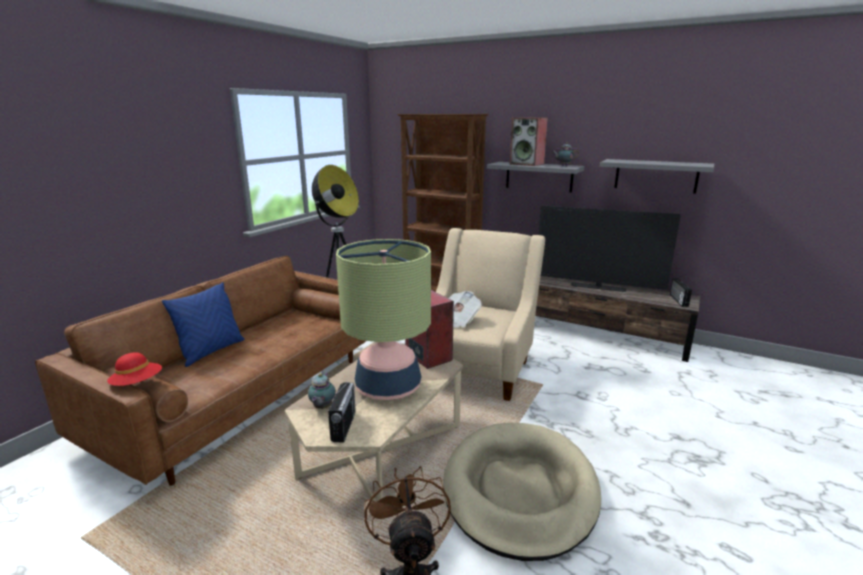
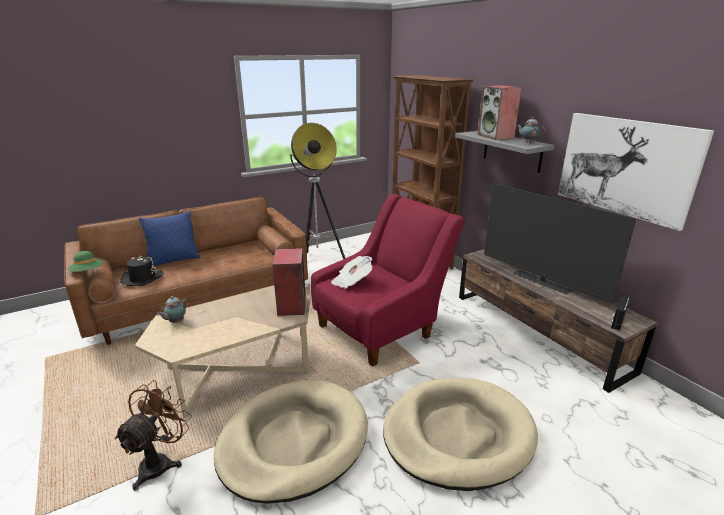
camera: 30 degrees right, 5 degrees up
(138, 384) = (88, 272): red hat -> green hat
(196, 379) = (142, 278): none -> black hat
(343, 426) = (170, 340): radio -> none
(388, 387) = (232, 321): table lamp -> none
(477, 366) = (382, 328): beige armchair -> red armchair
(635, 428) = (457, 435): none -> beige dog bed
(656, 176) = (625, 167): grey shelf -> picture

